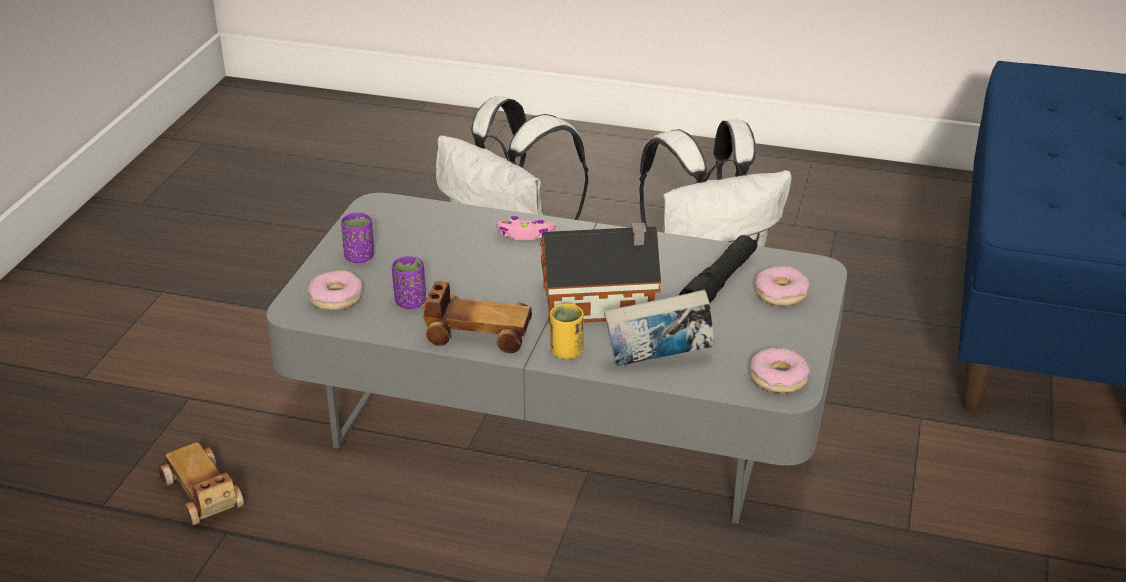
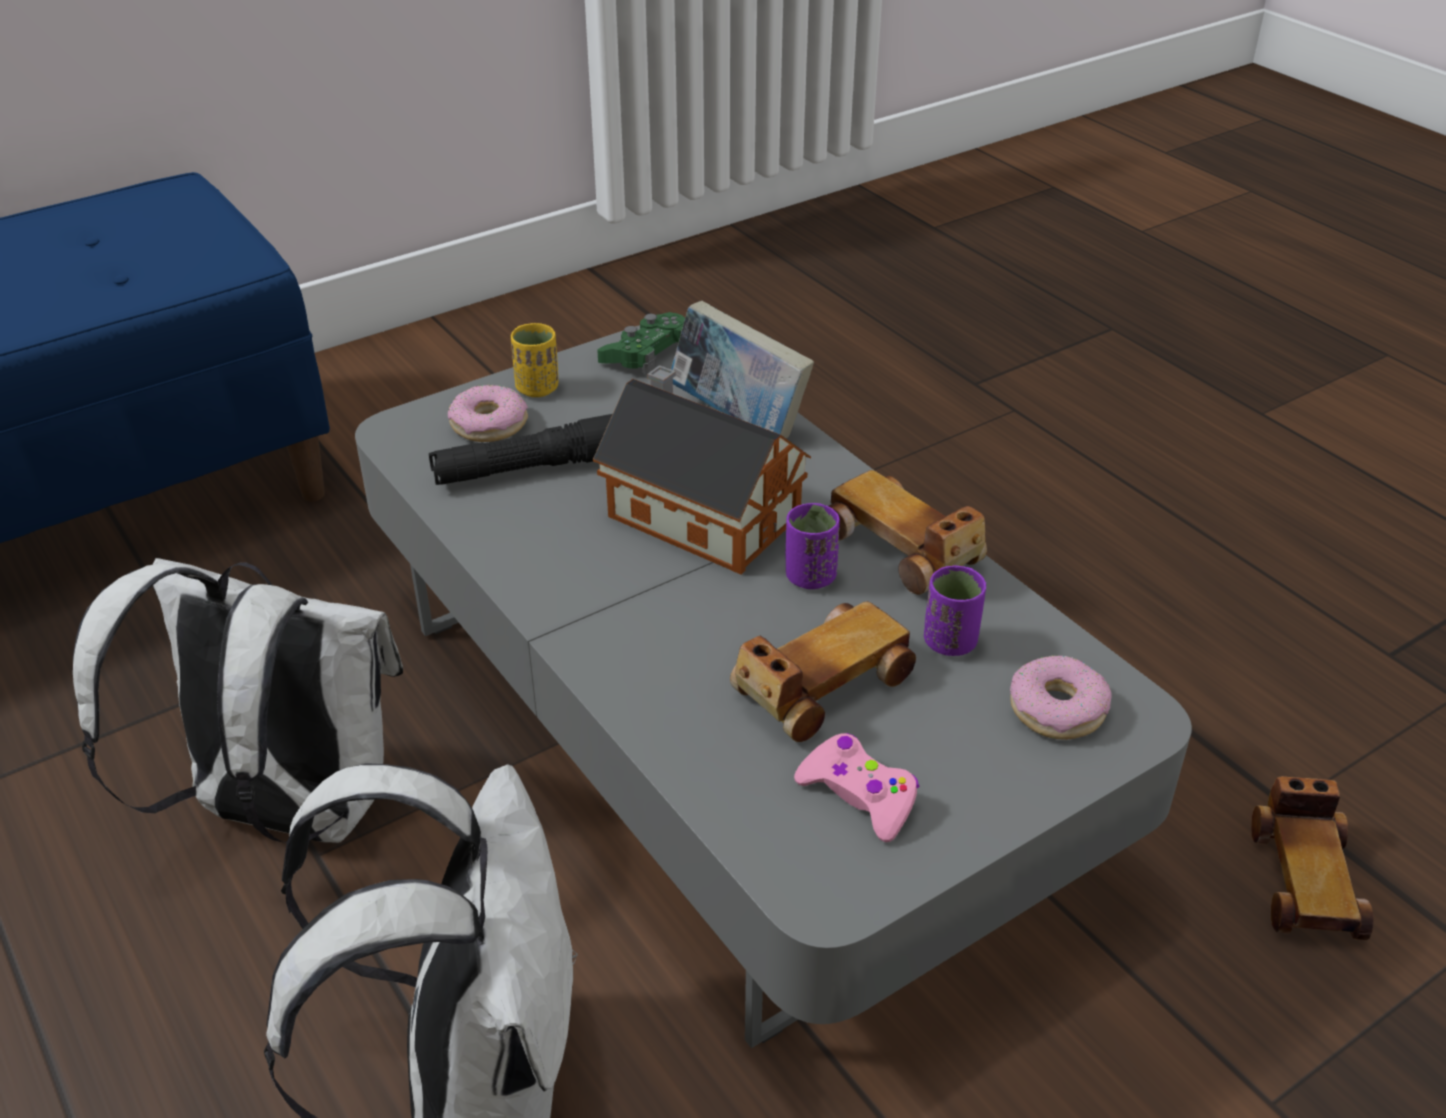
camera: 140 degrees left, 5 degrees up
(359, 257) = (959, 775): purple cup -> purple cup (810, 577)
(451, 260) = (820, 687): none -> toy car
(525, 235) = (657, 674): pink game controller -> pink game controller (859, 795)
(566, 352) = (822, 477): yellow cup -> yellow cup (537, 388)
(778, 378) = (646, 354): donut -> green game controller

